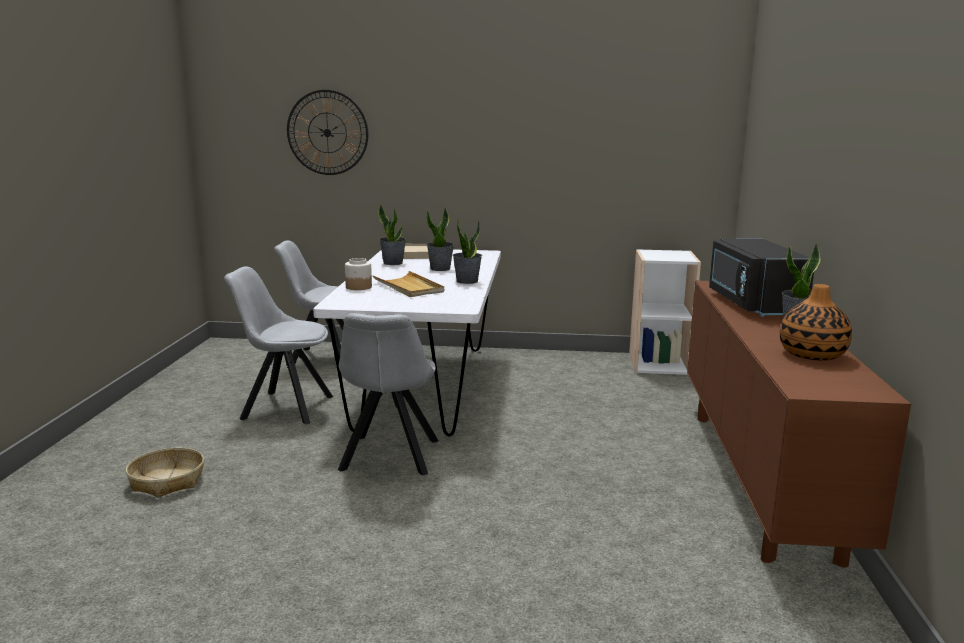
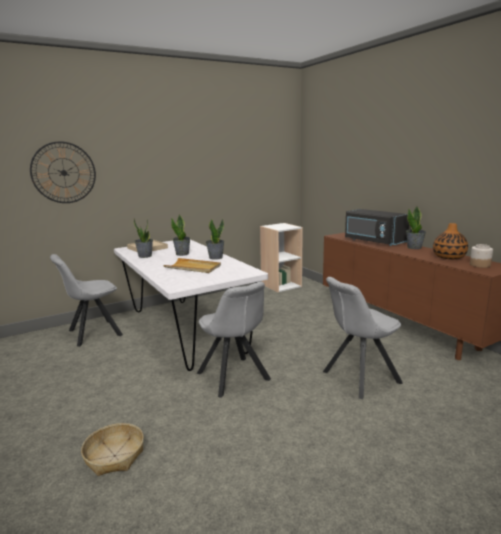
camera: 35 degrees left, 0 degrees up
(285, 407) = (118, 372): grey chair -> grey chair (359, 378)
(358, 287) = (162, 274): jar -> jar (479, 265)

